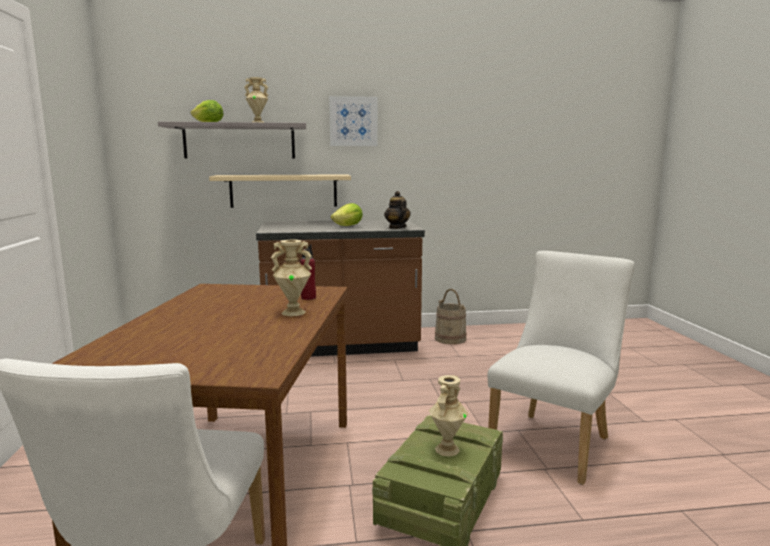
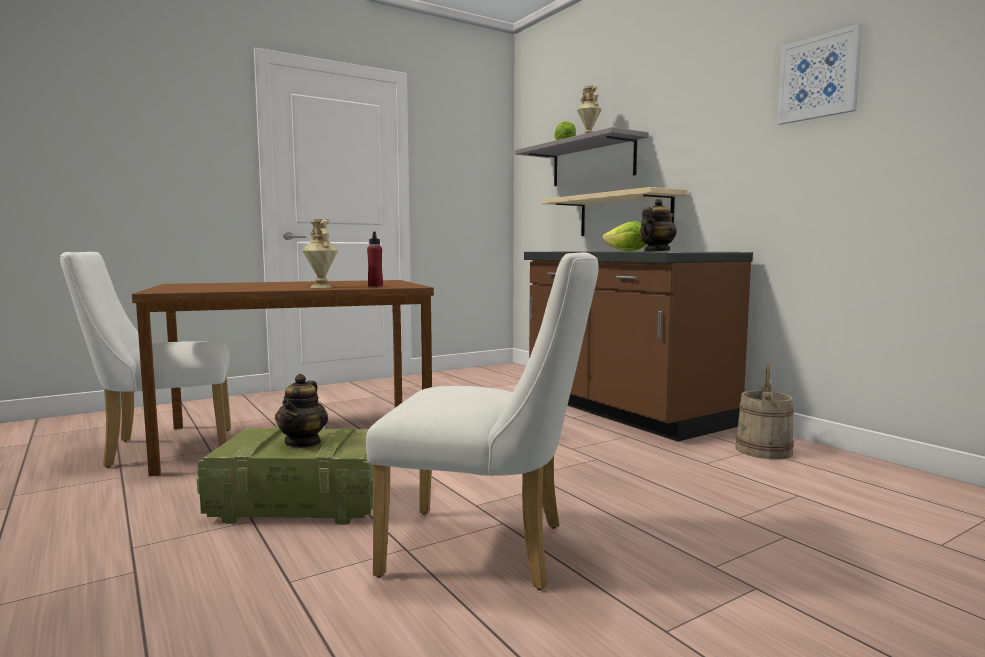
camera: 65 degrees right, 5 degrees down
(353, 121) = (697, 116): picture -> picture (818, 77)
(446, 449) = (303, 442): beige vase -> teapot

